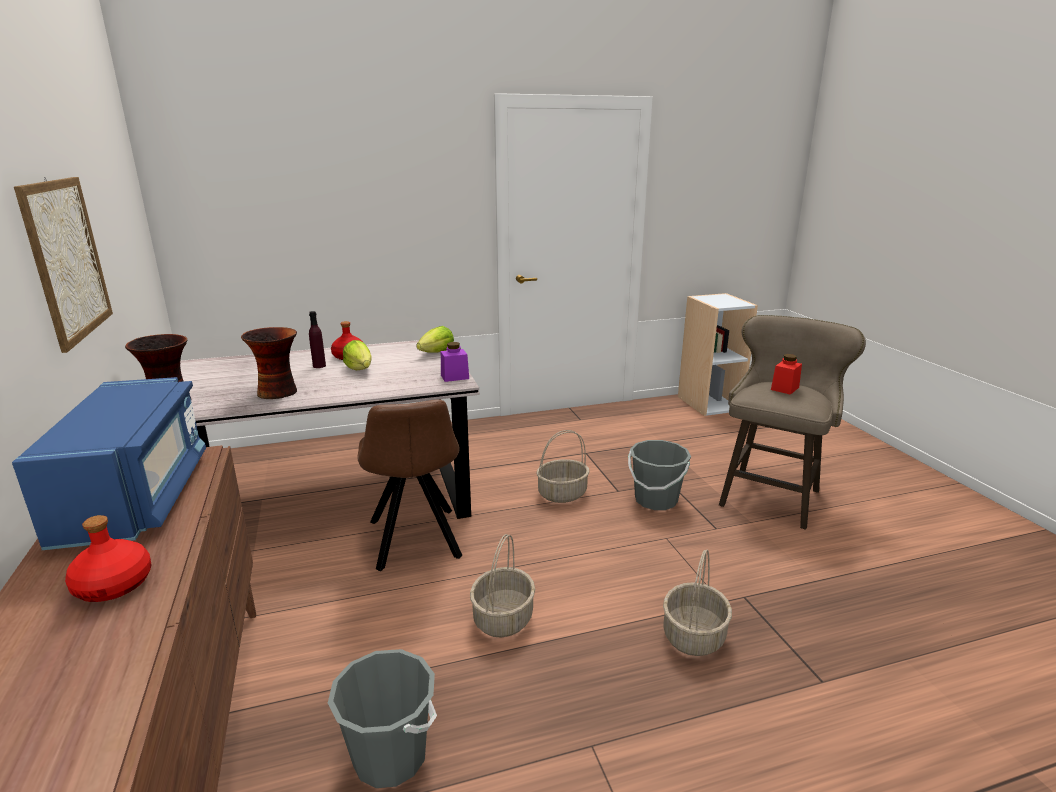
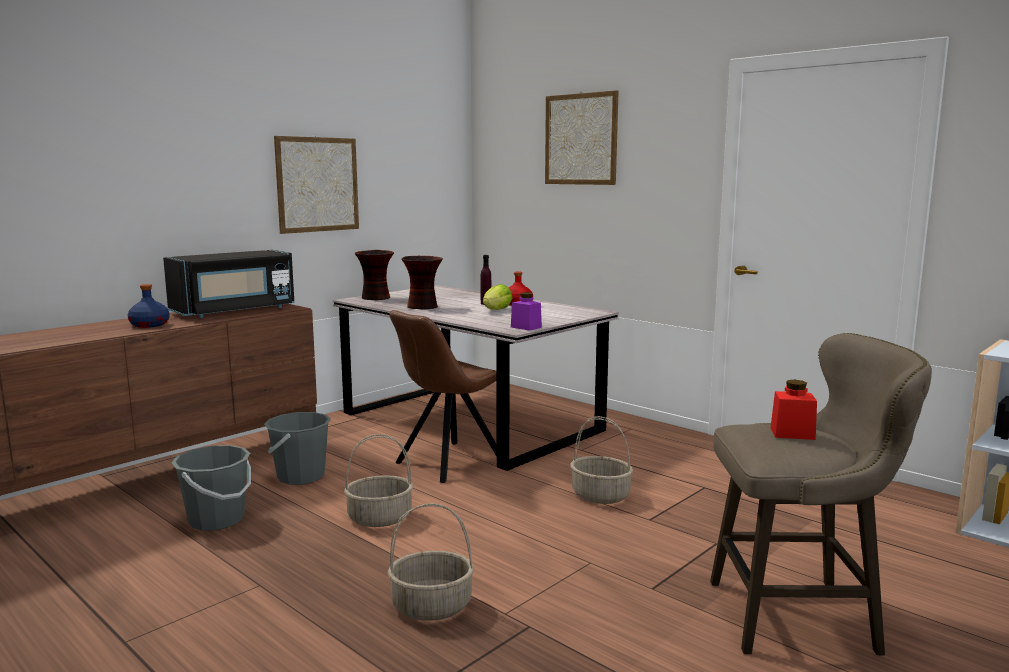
camera: 60 degrees right, 10 degrees down
(114, 585) = (150, 325): red bottle -> blue bottle
(136, 497) = (234, 311): blue microwave -> black microwave
(329, 163) = (581, 138): none -> picture
(437, 353) = (572, 316): lettuce -> none
(655, 500) = (661, 542): grey bucket -> grey bucket (300, 476)

